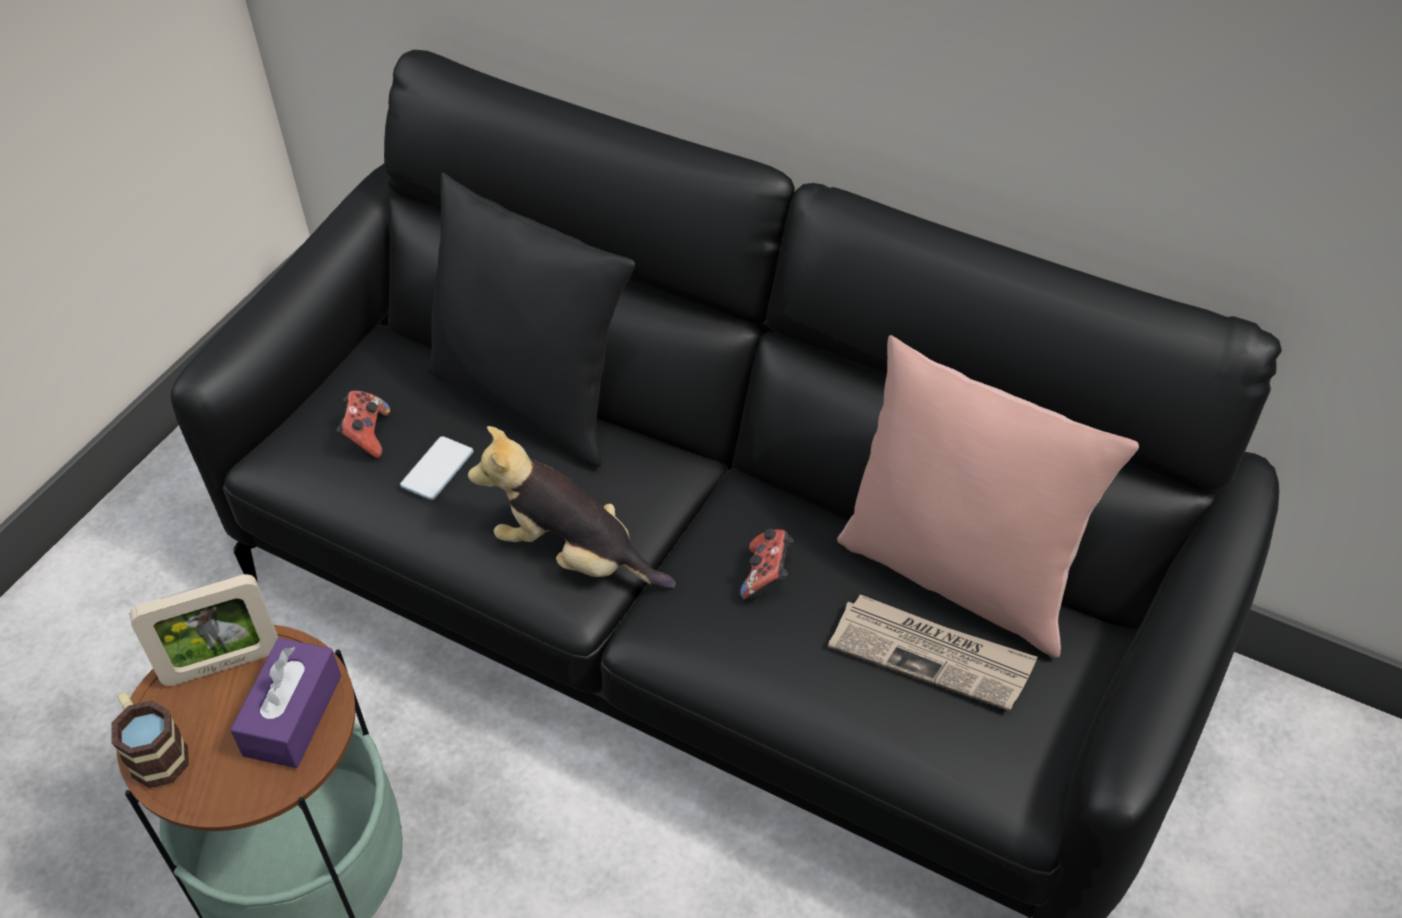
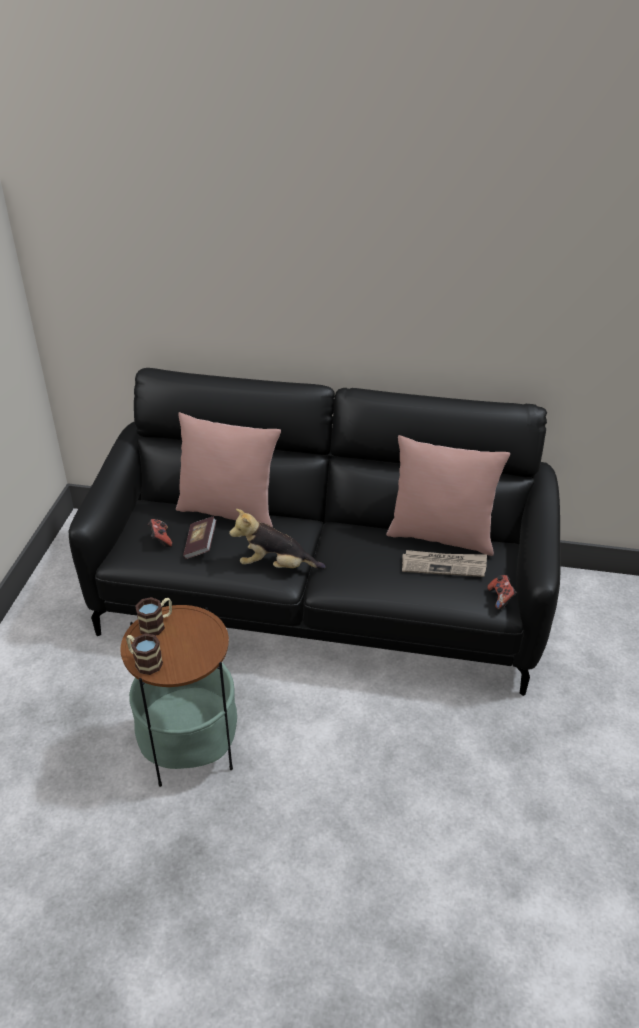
camera: 20 degrees left, 10 degrees down
(222, 665) = (157, 624): picture frame -> mug
(293, 715) = (200, 634): purple tissue box -> none
(437, 469) = (200, 545): phone -> book
(532, 399) = (229, 511): black pillow -> pink pillow
(767, 576) = (363, 553): game controller -> game controller (501, 598)

